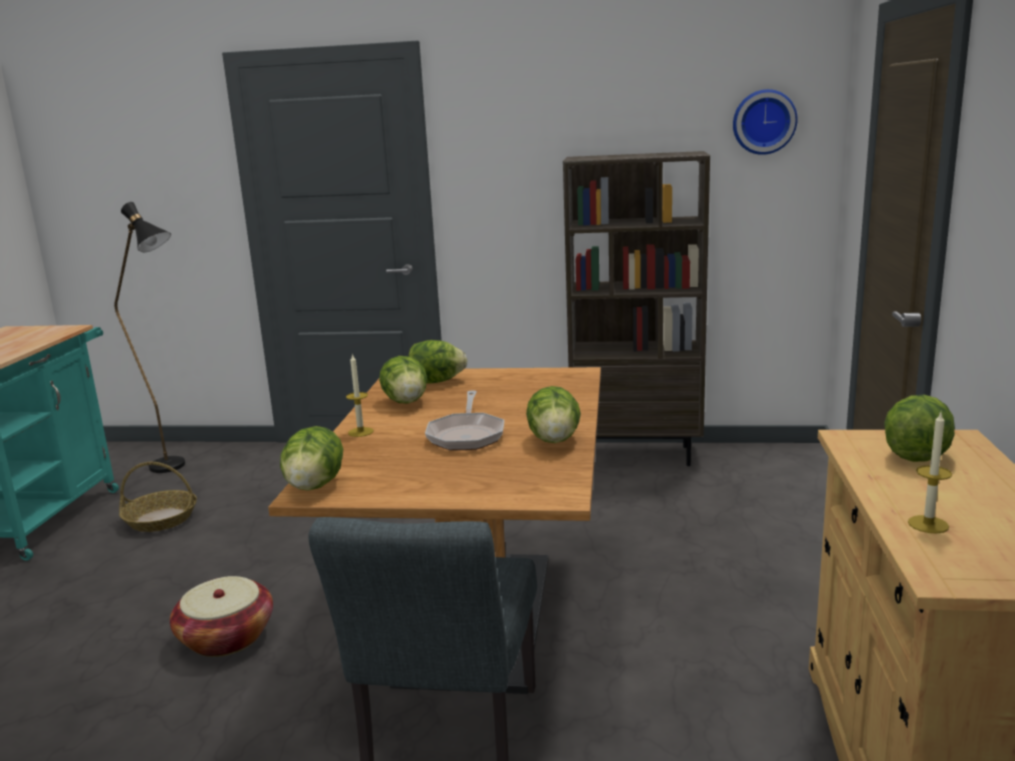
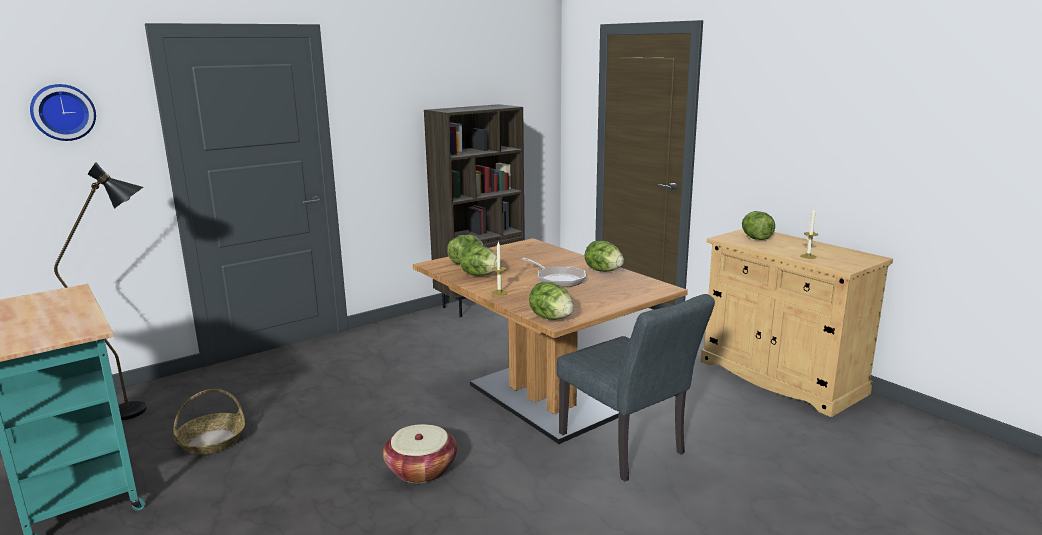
camera: 45 degrees left, 0 degrees up
(764, 122) = (525, 86): wall clock -> wall clock (63, 112)

